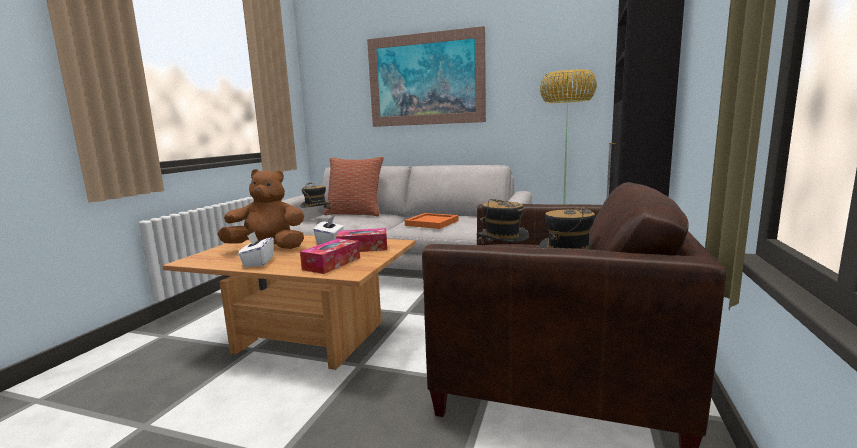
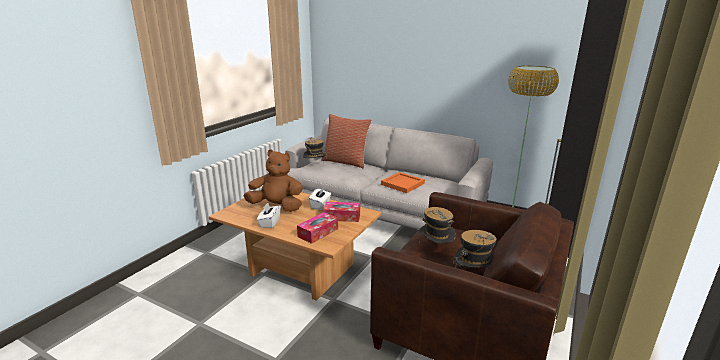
camera: 10 degrees right, 10 degrees up
(425, 79) = (414, 52): picture -> none

